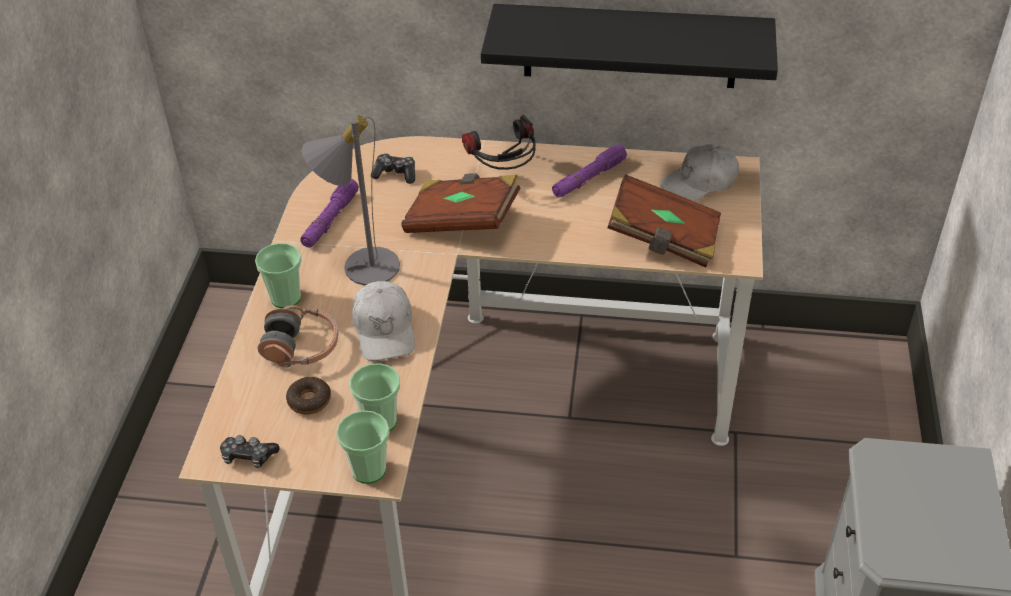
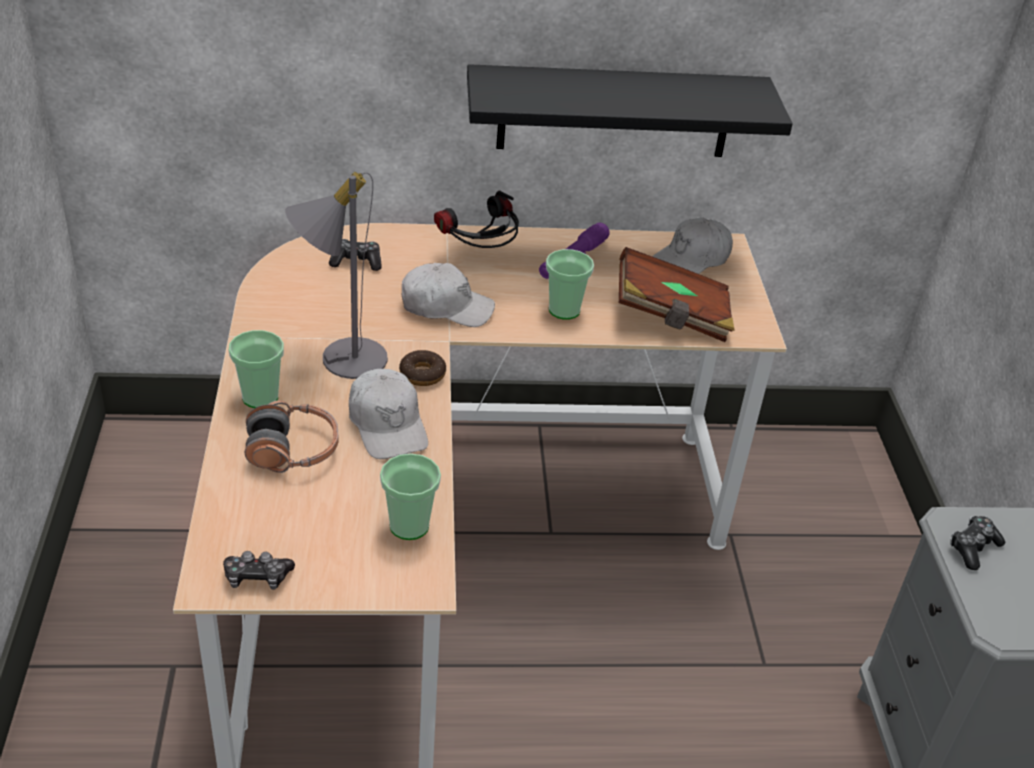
camera: 15 degrees left, 5 degrees down
(309, 400) = (317, 508): donut -> donut (422, 374)
(330, 220) = (292, 312): purple flashlight -> none
(368, 470) = (410, 581): cup -> cup (564, 310)
(462, 221) = (446, 307): brown book -> white cap
(889, 480) = (973, 548): none -> game controller

